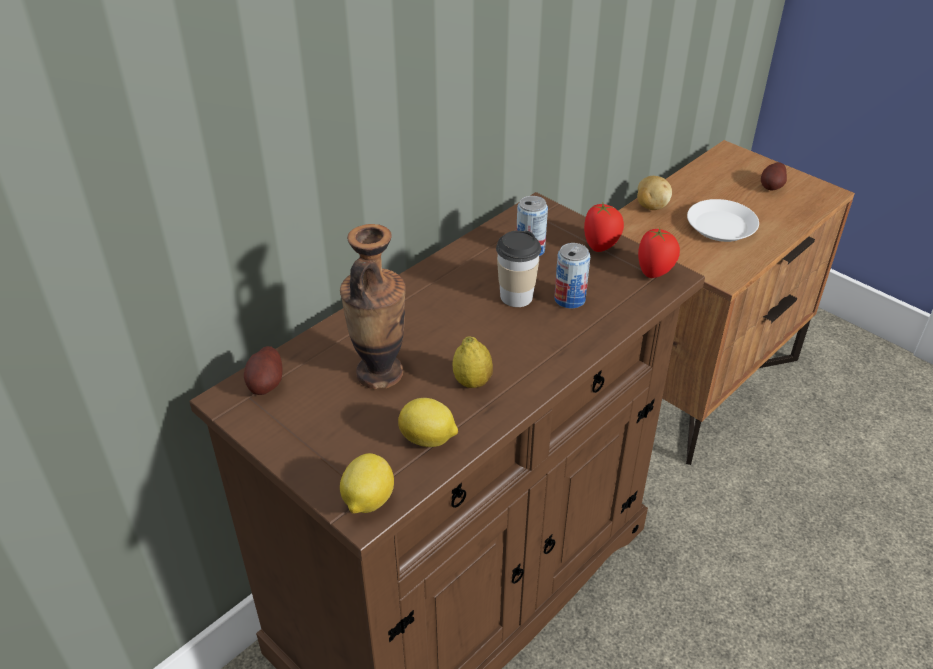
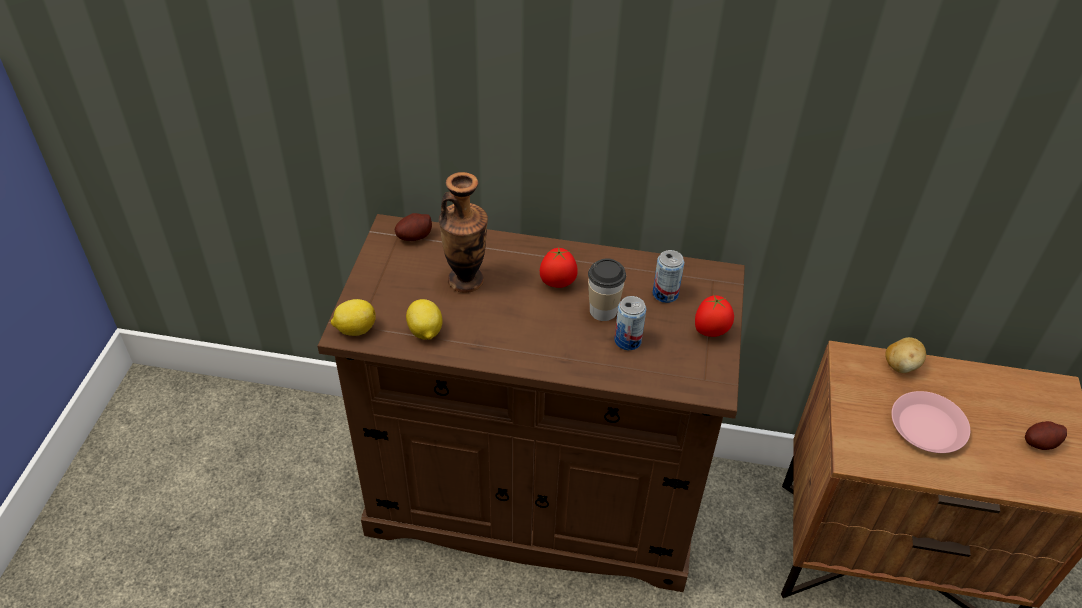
camera: 55 degrees right, 5 degrees up
(472, 382) = (494, 328): lemon -> none
(655, 272) = (709, 377): tomato -> tomato (557, 283)
(720, 226) = (927, 427): white plate -> pink plate

